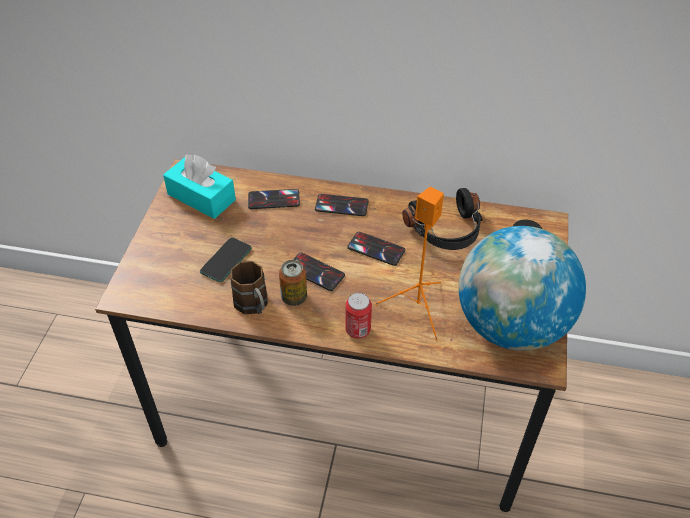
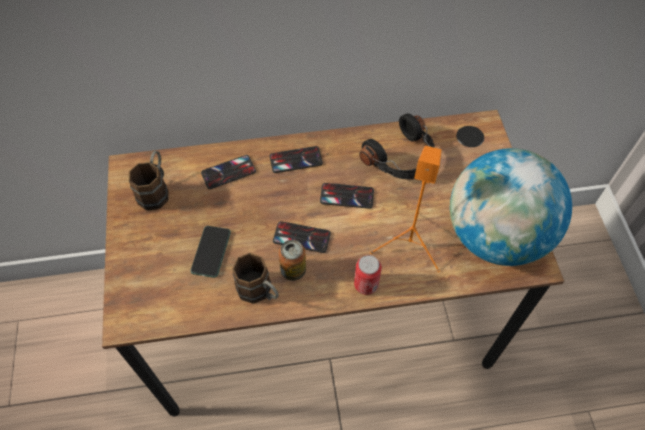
camera: 20 degrees left, 10 degrees up
(201, 197) = (156, 190): turquoise tissue box -> brown mug

